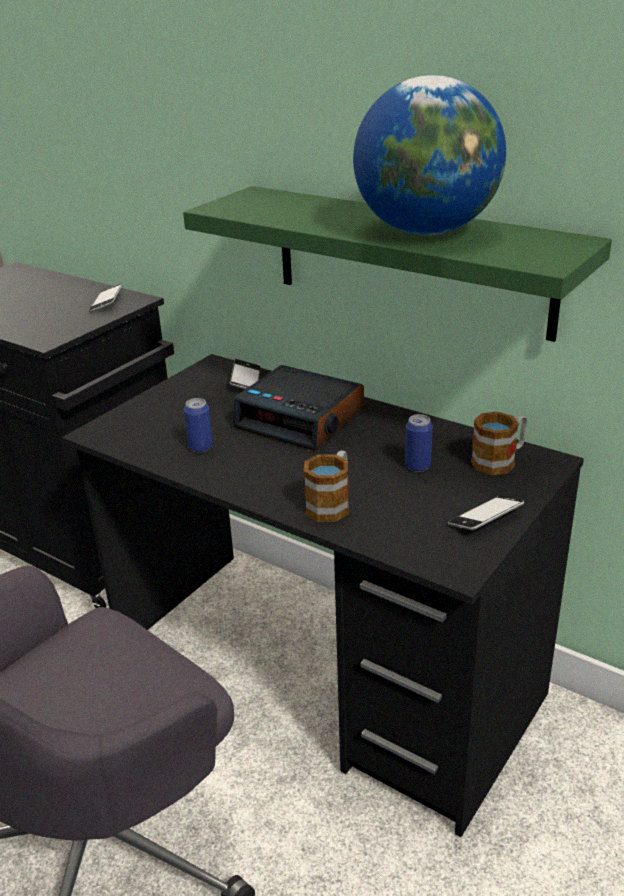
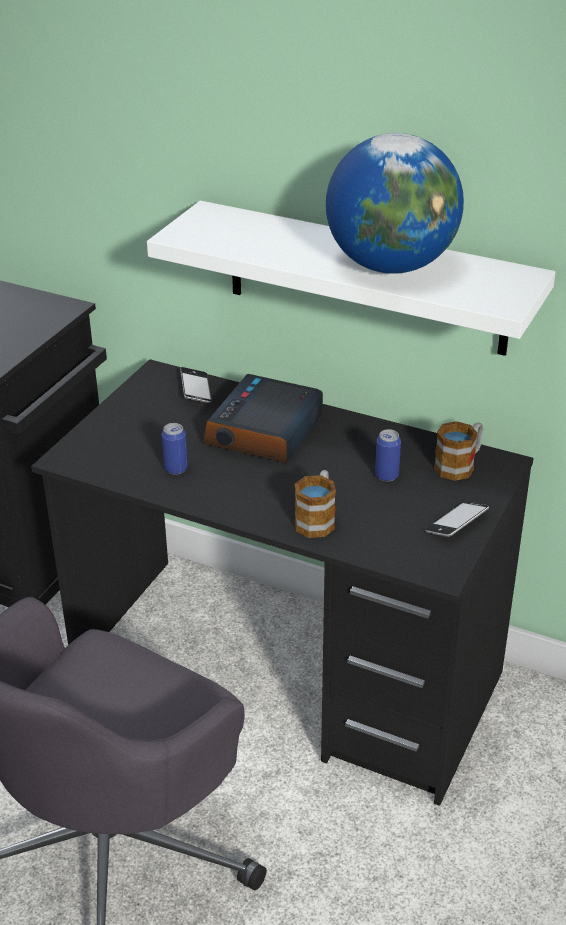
camera: 10 degrees left, 5 degrees up
(107, 302) = (37, 312): phone -> none
(301, 419) = (264, 431): alarm clock -> alarm clock turned 90 degrees clockwise
(409, 260) = (366, 278): green shelf -> white shelf

